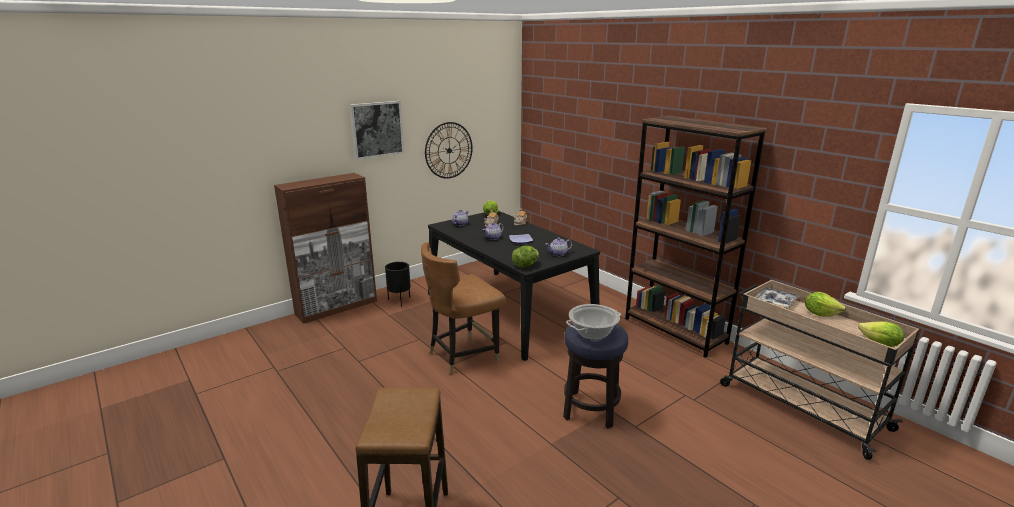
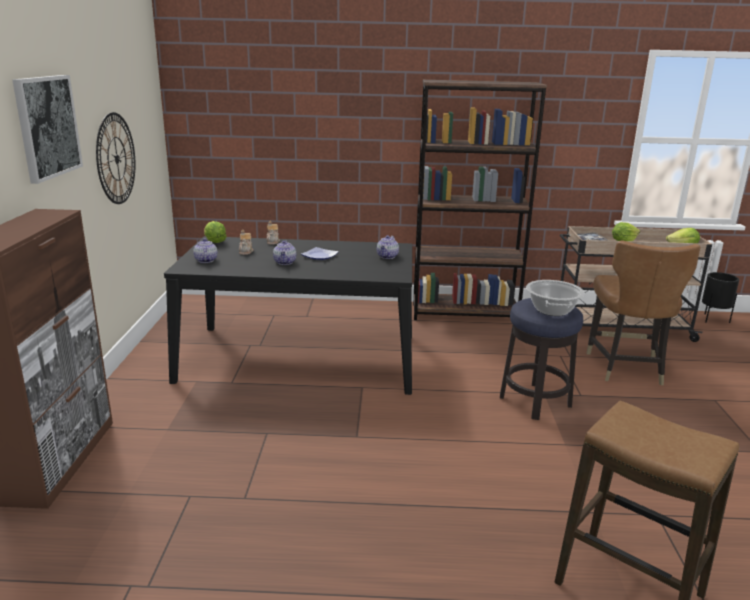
camera: 50 degrees left, 0 degrees up
(399, 301) = (148, 408): black planter -> black planter (713, 320)
(463, 355) = (348, 421): brown chair -> brown chair (626, 368)
(525, 265) = (389, 275): lettuce -> none

